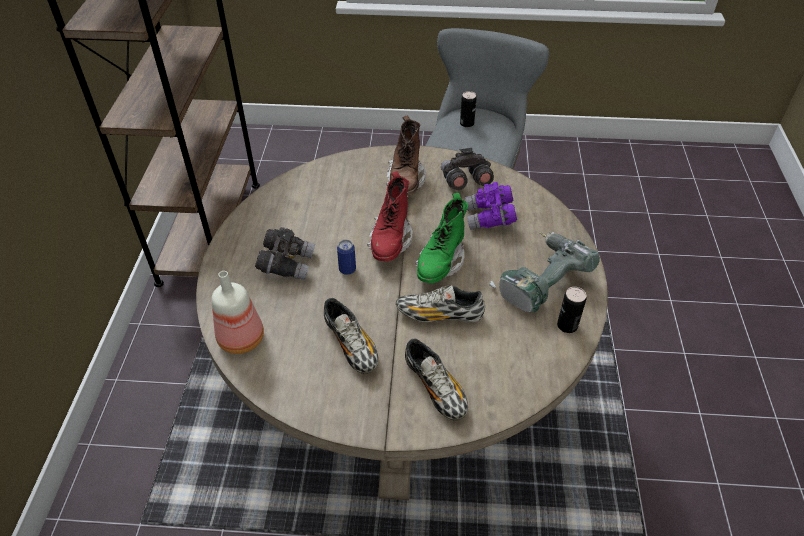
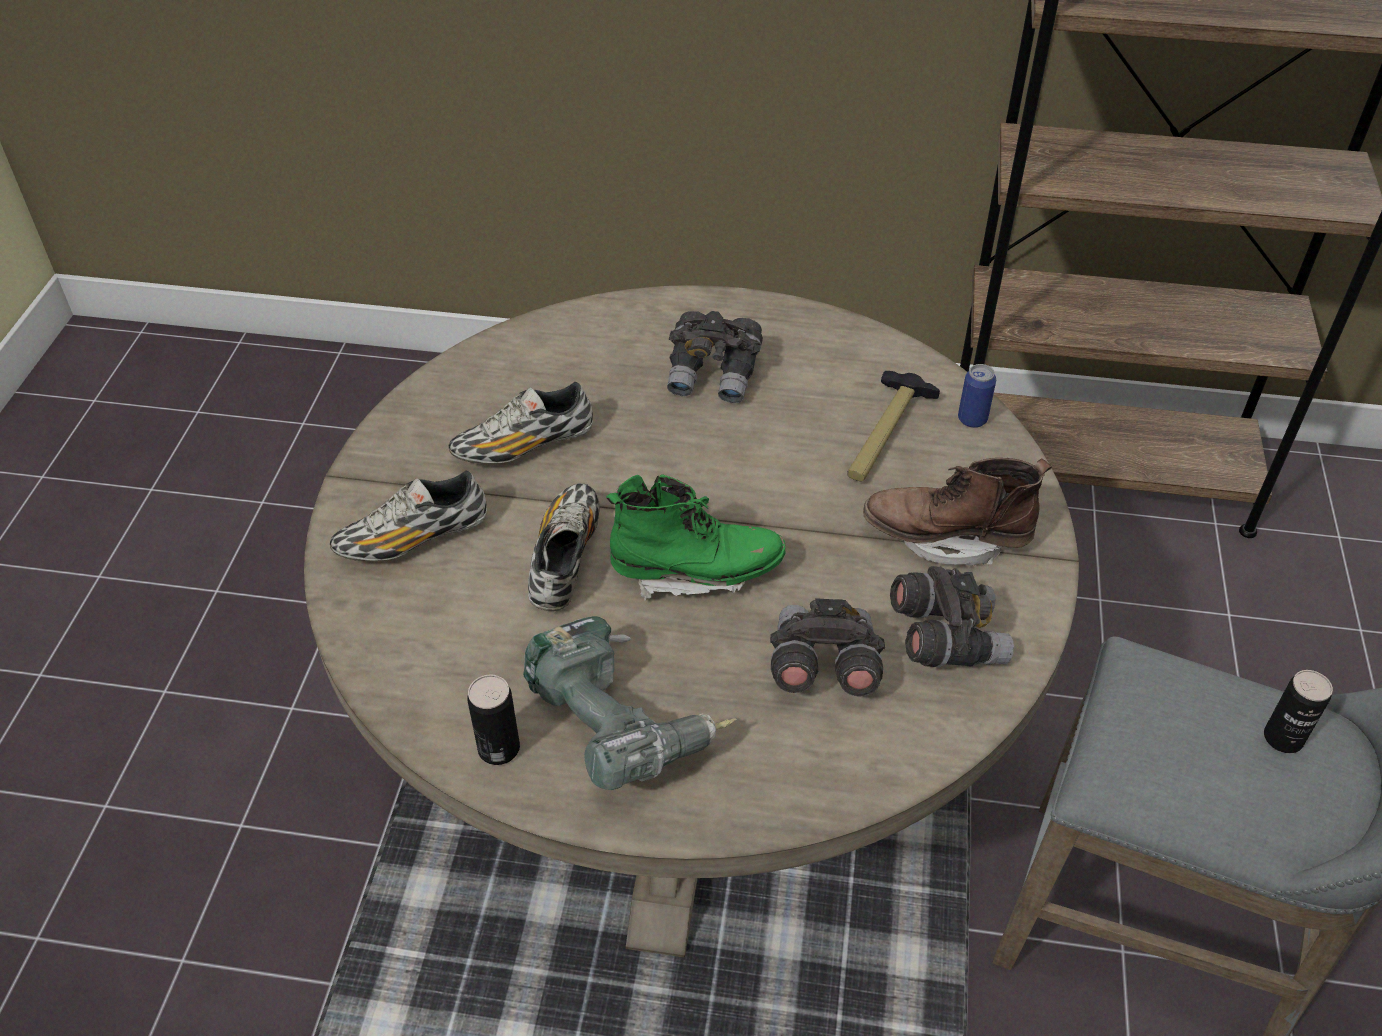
camera: 95 degrees right, 0 degrees up
(241, 338) = (566, 332): bottle -> none
(336, 198) = (885, 434): none -> hammer
(347, 269) = (693, 445): can -> can (972, 419)
(390, 241) = (761, 505): red boot -> none
(440, 262) = (696, 572): green boot -> green boot turned 150 degrees clockwise
(489, 218) = (822, 667): purple binoculars -> grey binoculars

